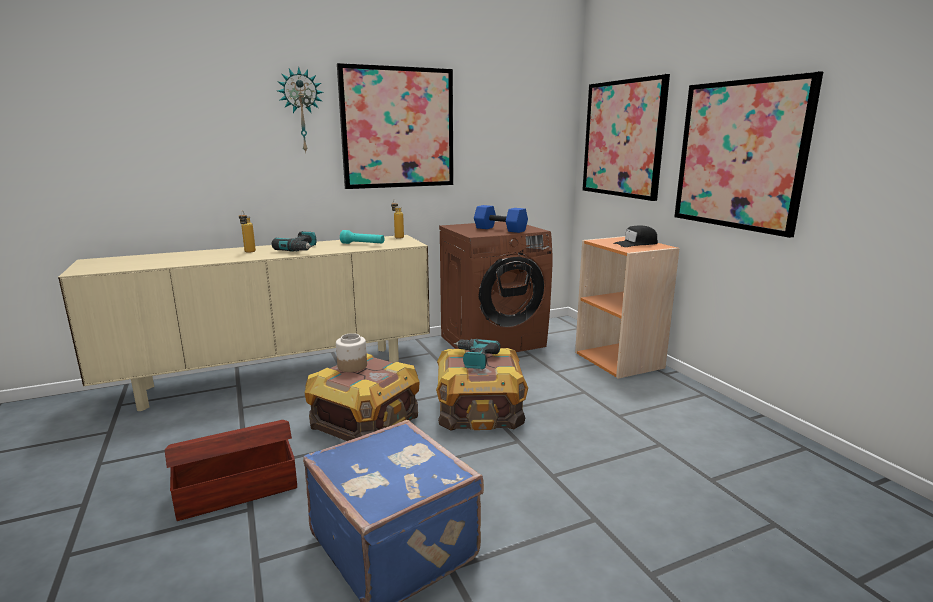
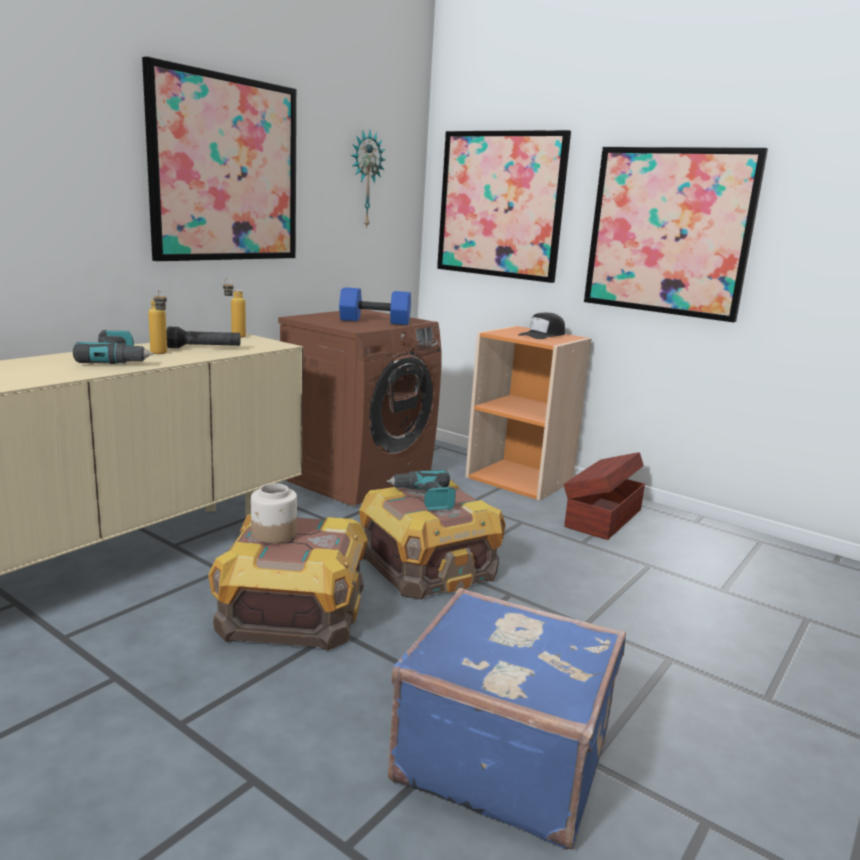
camera: 30 degrees left, 0 degrees up
(236, 489) = (197, 759): brown storage box -> brown storage box (601, 518)
(248, 252) = (31, 369): bottle -> bottle (160, 354)
(301, 111) = (88, 129): wall clock -> wall clock (365, 179)
(362, 244) = (204, 348): turquoise flashlight -> black flashlight

